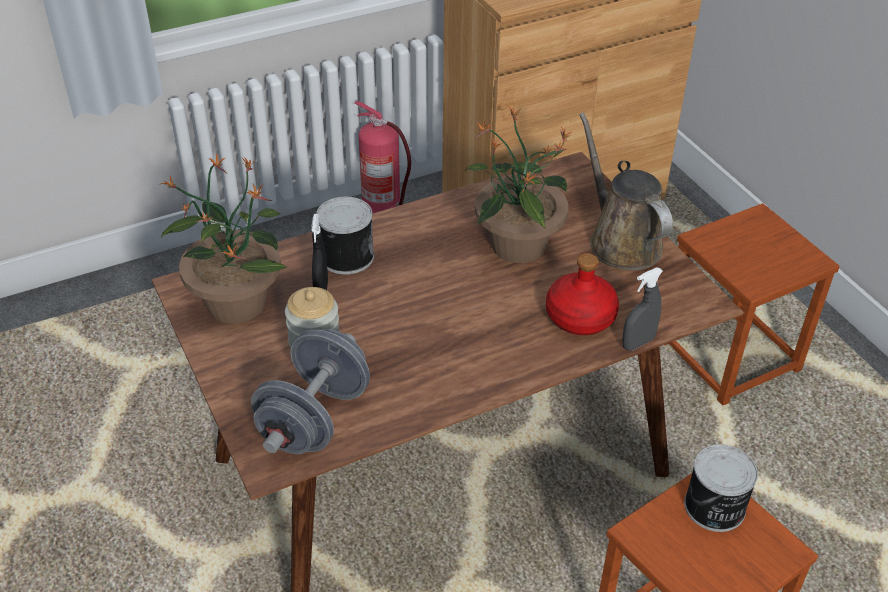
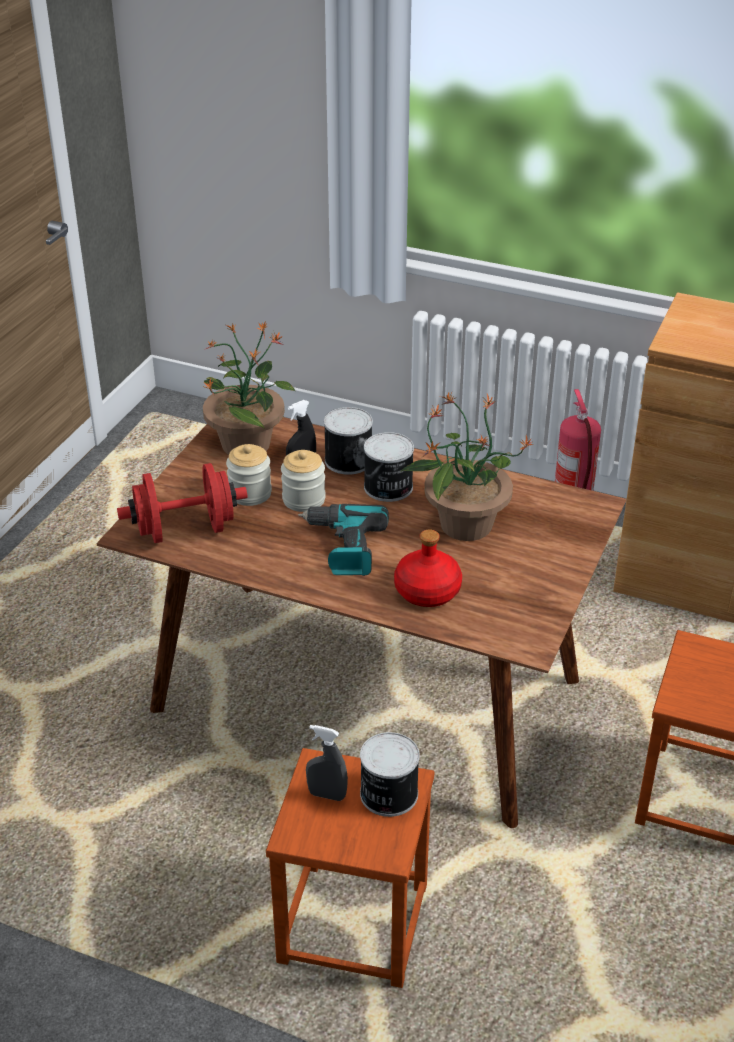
camera: 50 degrees right, 5 degrees down
(314, 419) = (185, 530): grey dumbbell -> red dumbbell
(368, 315) = (304, 499): none -> jar
(415, 257) = (388, 488): none -> can
(466, 331) = (343, 547): none -> power drill
(621, 241) = (543, 570): brown watering can -> none
(638, 343) = (436, 632): grey spray bottle -> grey spray bottle (327, 795)

